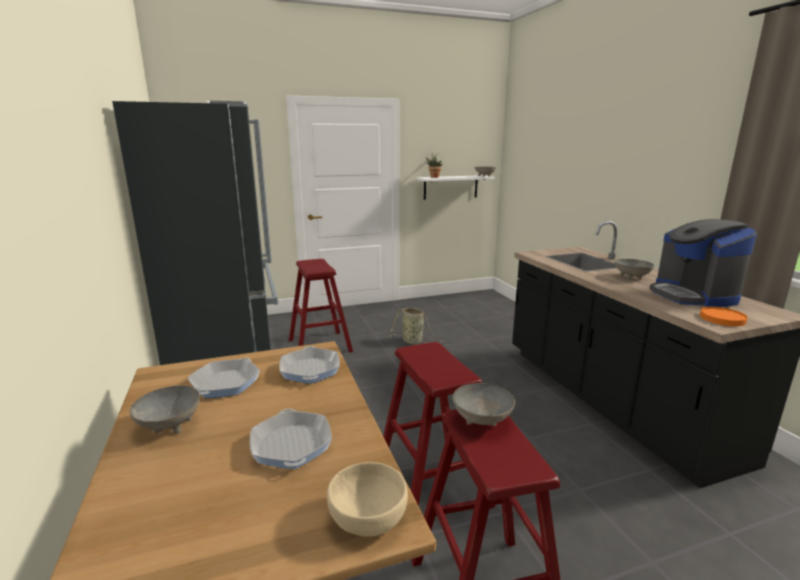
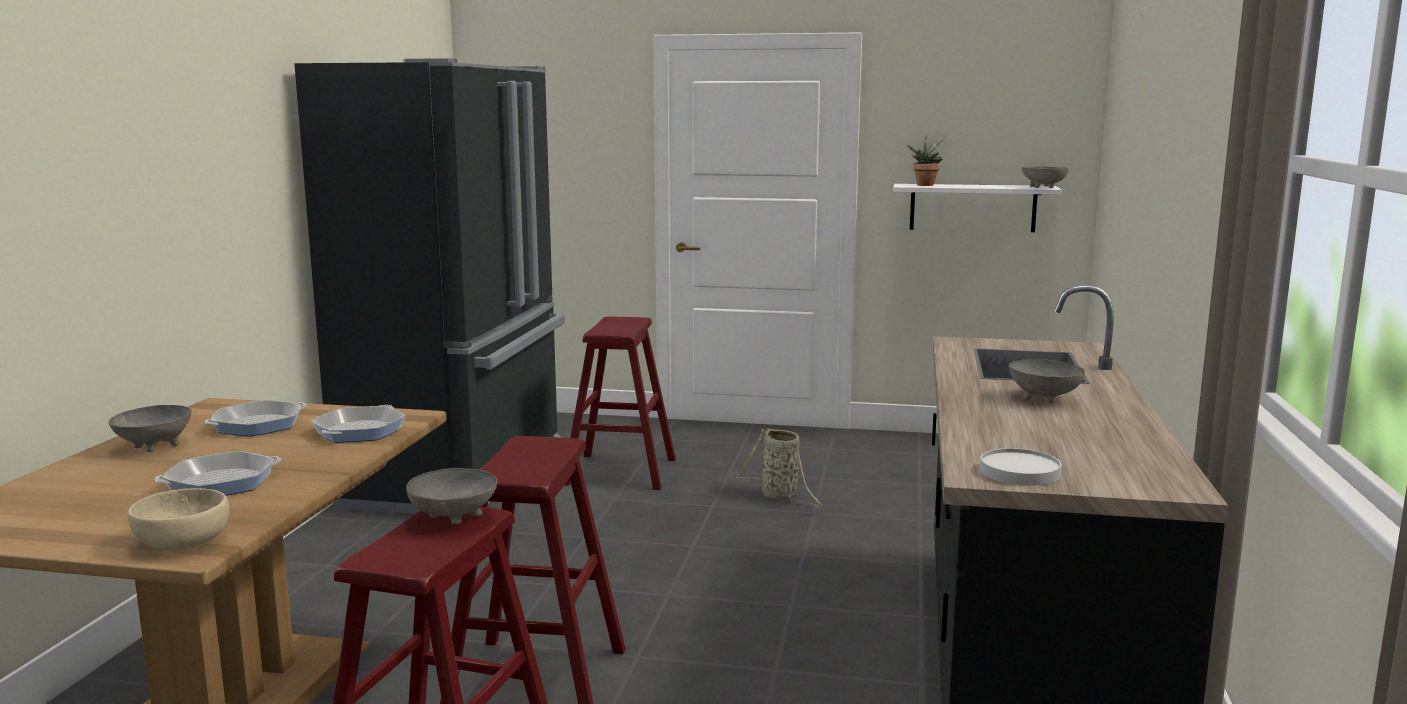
camera: 30 degrees right, 5 degrees down
(291, 445) = (221, 483): frying pan -> frying pan turned 135 degrees counterclockwise
(692, 295) = (1078, 438): coffee machine -> none
(722, 319) = (1019, 472): orange plate -> white plate

